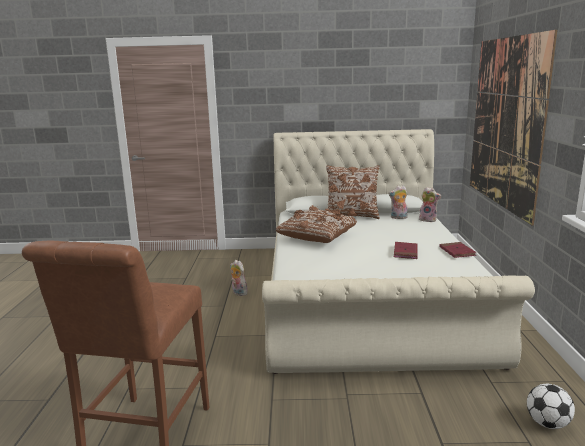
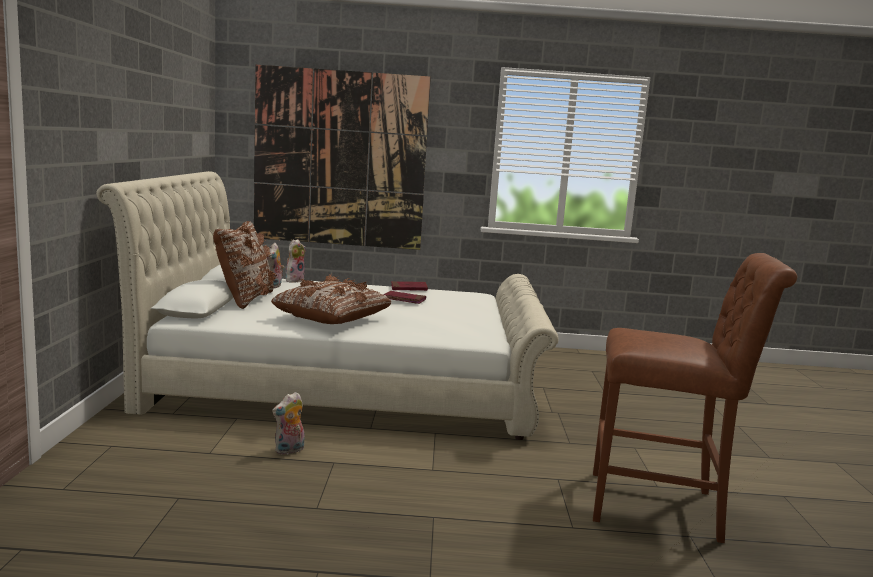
camera: 90 degrees left, 5 degrees down
(547, 423) = (570, 363): football -> none

